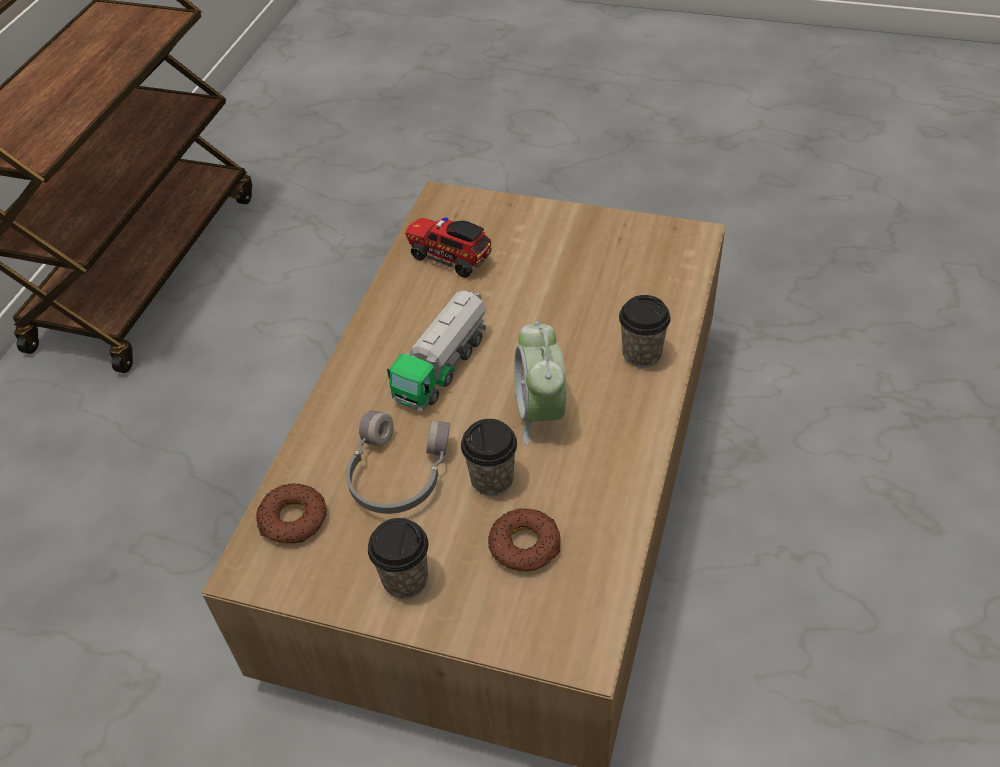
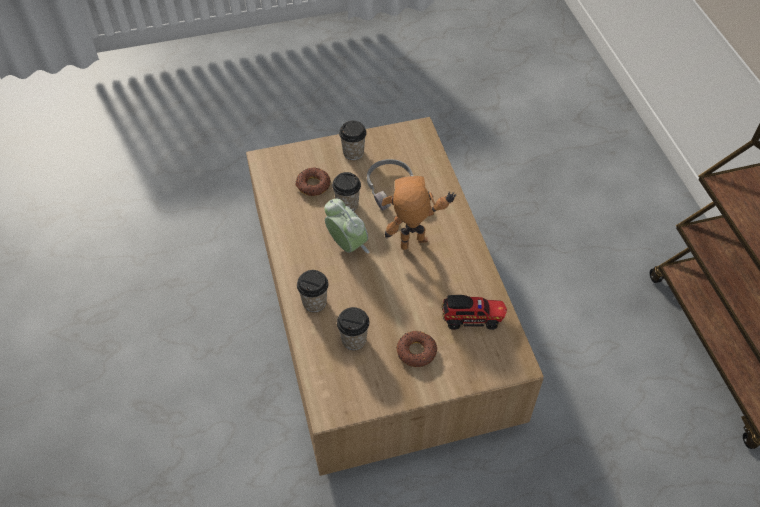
camera: 145 degrees right, 5 degrees up
(293, 519) = (420, 153): donut -> donut (416, 351)
(442, 366) = (416, 247): toy truck -> toy robot
(616, 291) = (354, 340): none -> cup

